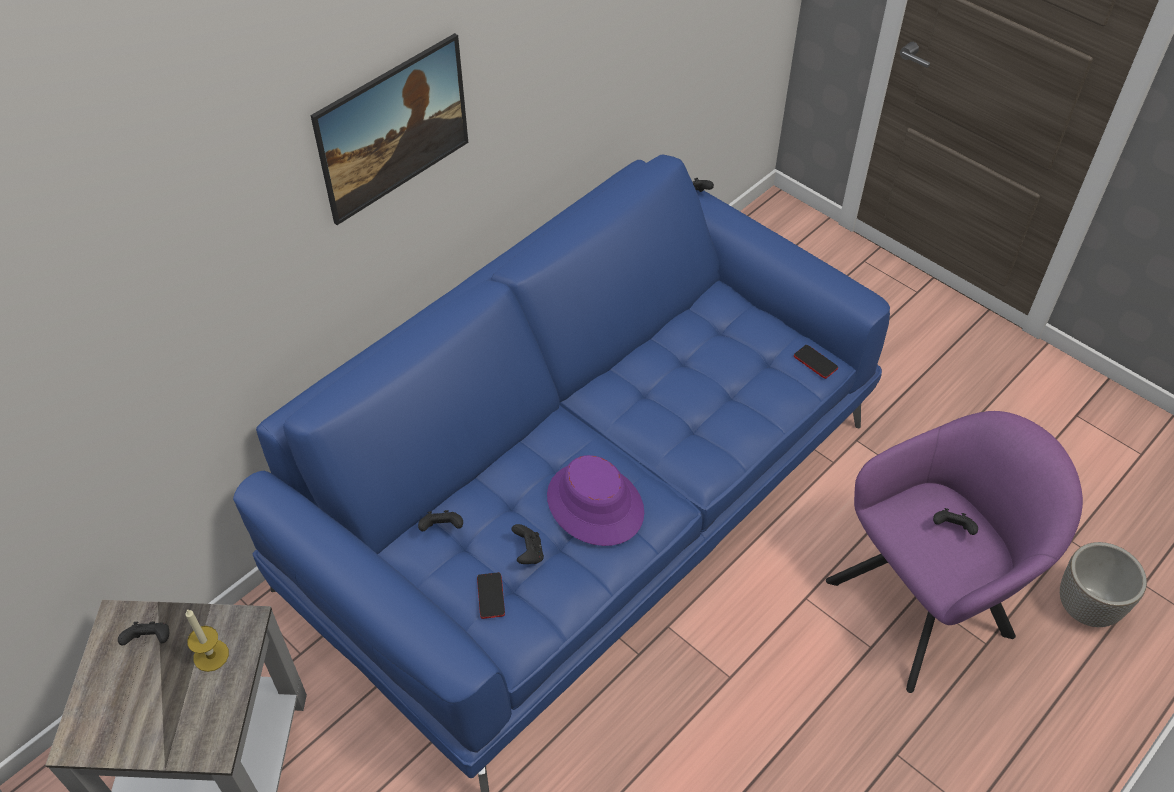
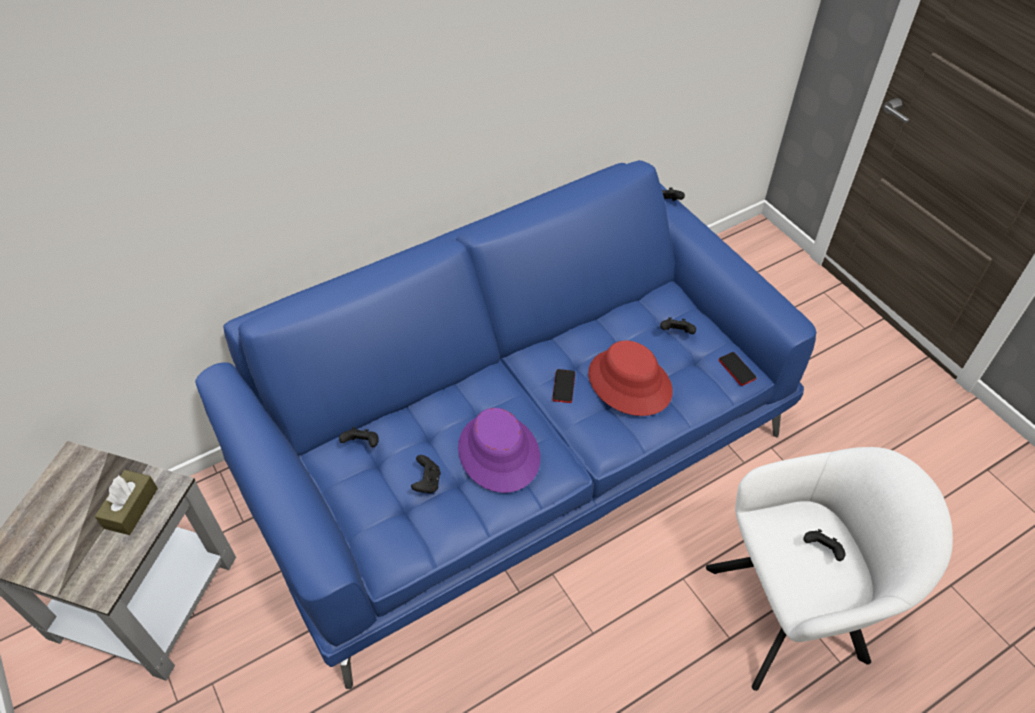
camera: 15 degrees right, 0 degrees up
(150, 640) = (90, 483): black game controller -> black game controller (676, 333)
(211, 655) = (131, 508): candle -> brown tissue box
(397, 155) = (376, 110): picture -> none
(491, 596) = (382, 512): phone -> phone (563, 386)
(708, 400) = (629, 383): none -> red hat
(928, 604) = (795, 611): purple armchair -> white armchair
(1087, 607) = (949, 652): planter -> none

